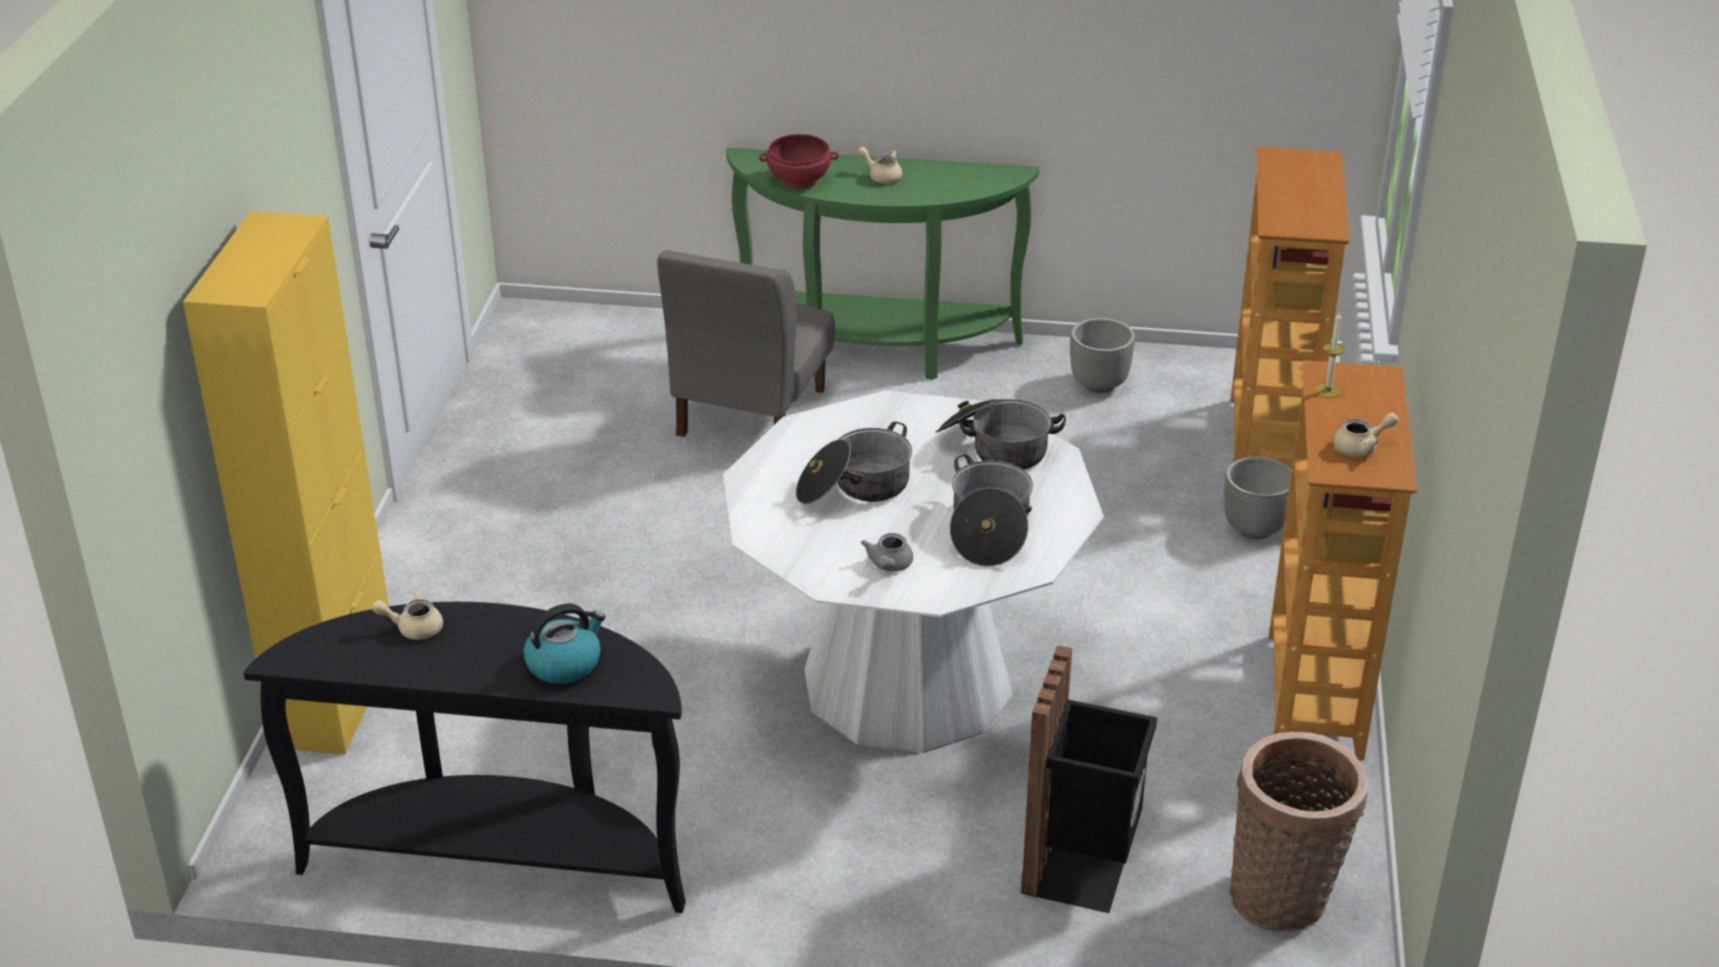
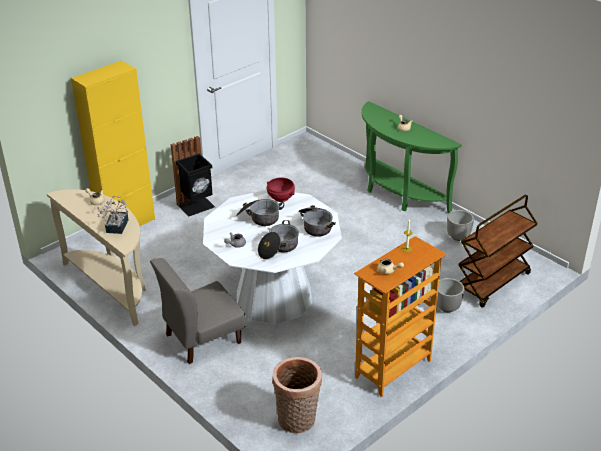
camera: 40 degrees right, 0 degrees up
(502, 855) = (112, 286): black console table -> beige console table
(565, 664) = (116, 228): kettle -> potted plant
(749, 412) = (333, 196): grey chair -> grey chair (202, 338)
(799, 179) = (375, 119): red bowl -> red bowl (281, 197)
(1082, 868) = (251, 377): black trash can -> black trash can (197, 206)
(1270, 444) = (492, 283): bookcase -> brown cart

